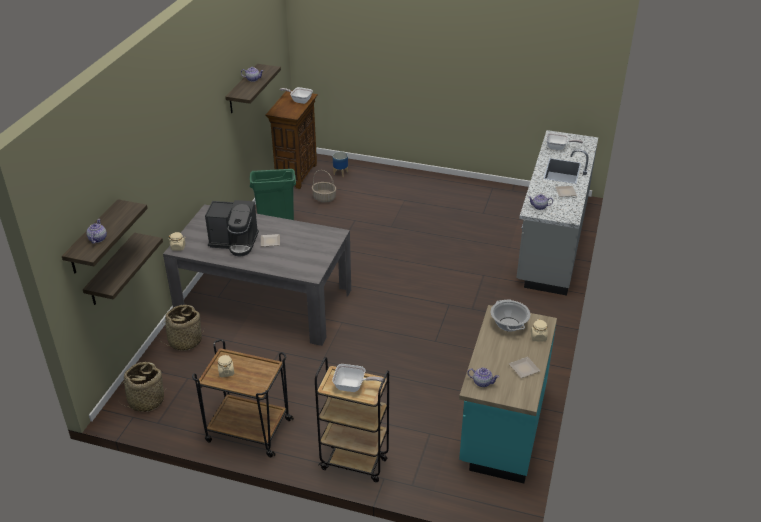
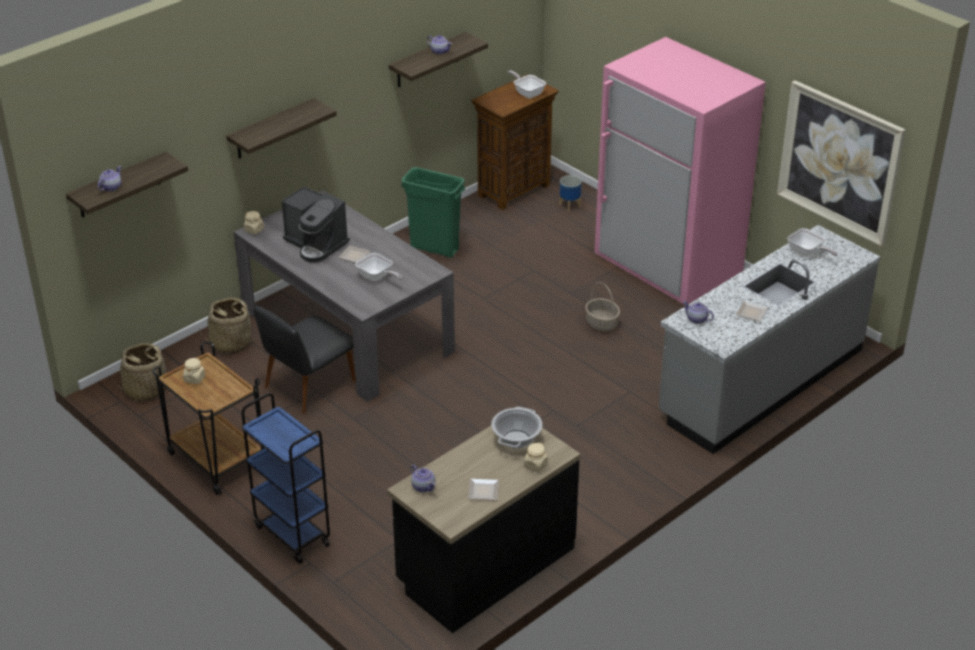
camera: 30 degrees right, 0 degrees up
(111, 270) = (142, 229): shelf -> shelf (272, 129)
(270, 348) = (310, 384): none -> black chair
(324, 198) = (521, 231): basket -> basket (601, 323)
(353, 386) = (282, 436): frying pan -> frying pan (377, 277)
(353, 464) = (291, 536): brown cart -> blue cart
(431, 188) = (668, 262): none -> pink fridge
(501, 426) = (485, 566): turquoise counter -> black counter
(554, 84) = (840, 162): none -> picture

